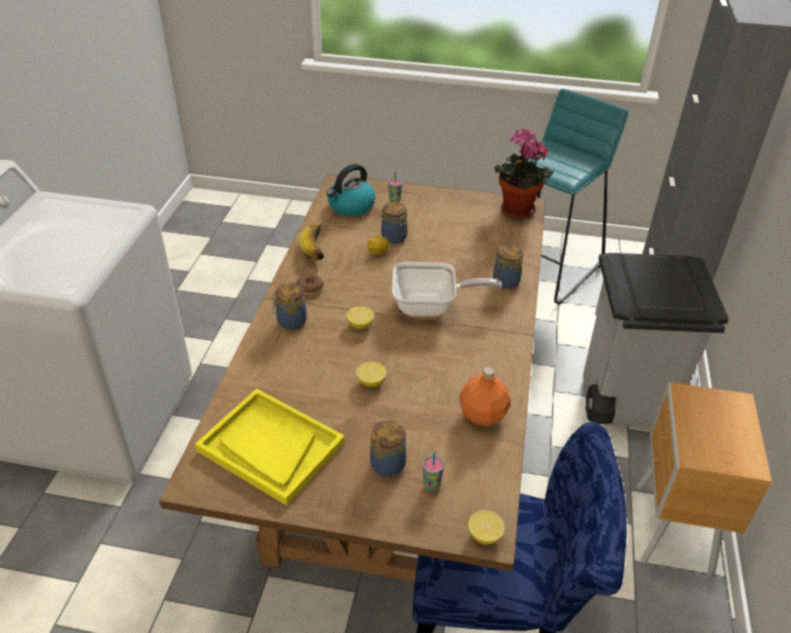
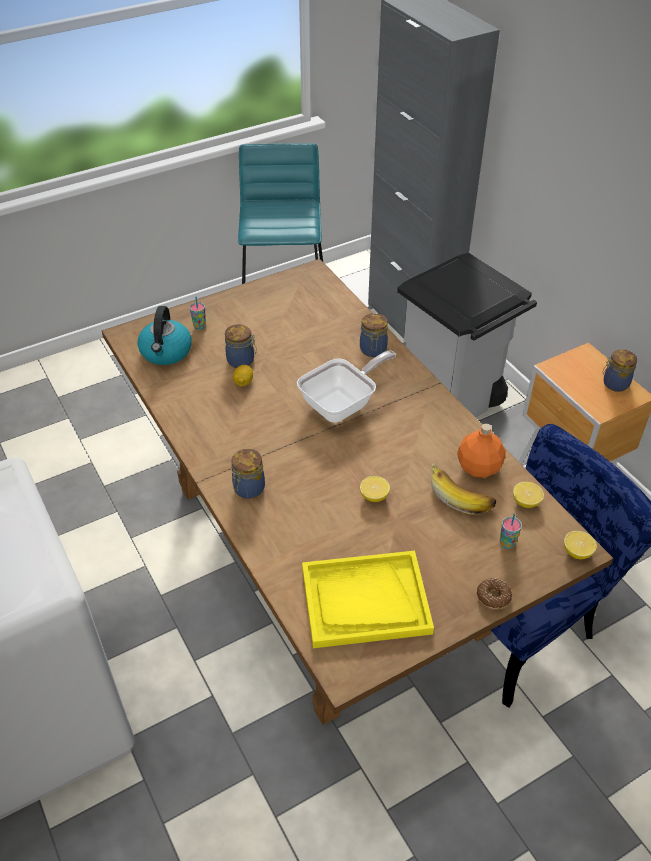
camera: 40 degrees left, 5 degrees up
(310, 288) = (226, 449): donut -> donut (493, 597)
(319, 249) = (188, 408): banana -> banana (461, 495)
(360, 325) = (308, 455): lemon -> lemon (526, 502)
(386, 463) = (460, 550): jar -> jar (614, 384)
(515, 212) = (310, 283): potted plant -> none

